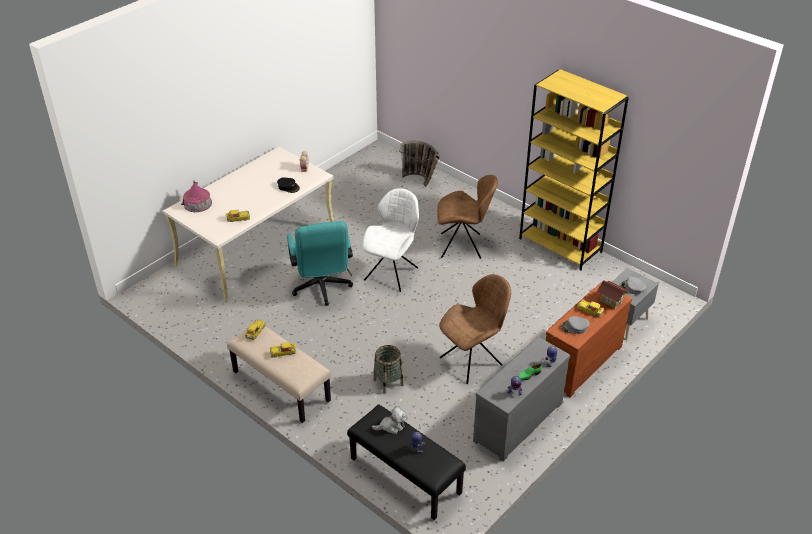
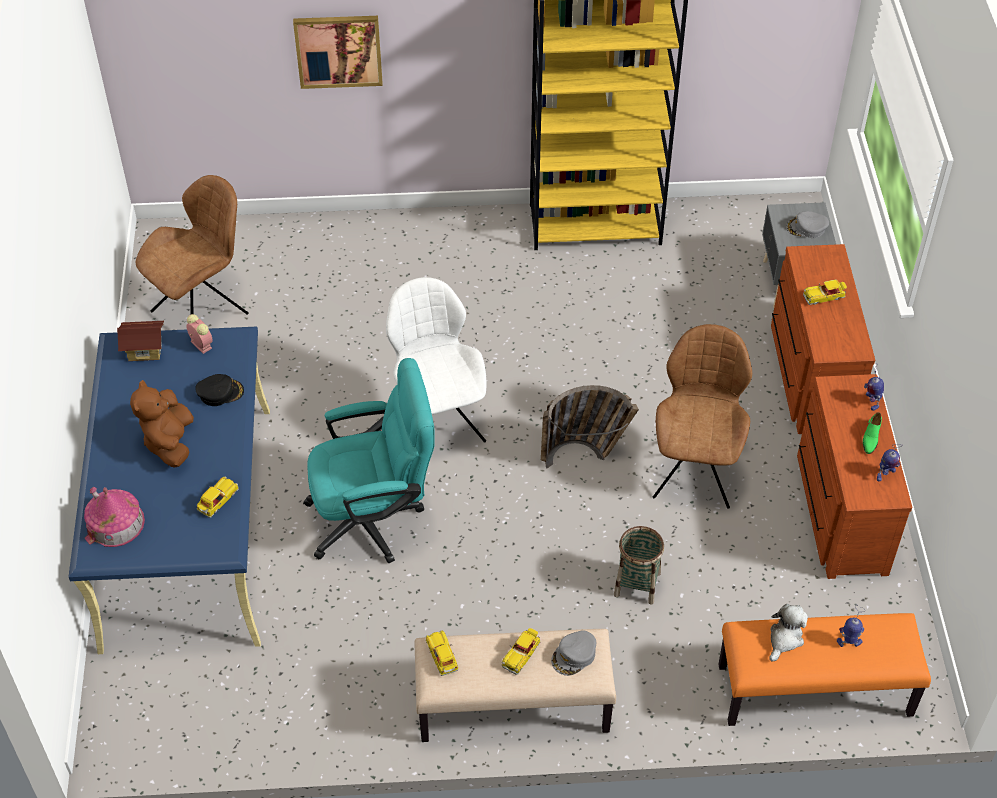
camera: 45 degrees left, 10 degrees up
(249, 191) = (170, 442): none -> brown plush toy
(257, 246) = (188, 524): beige desk -> blue desk
(322, 289) = (375, 519): turquoise office chair -> turquoise office chair turned 45 degrees counterclockwise
(404, 476) = (814, 691): black bench -> orange bench
(421, 182) = (295, 249): basket -> basket (586, 454)
(463, 246) = (478, 312): brown chair -> brown chair (203, 311)
(467, 85) = (338, 50): none -> picture
(516, 420) = (838, 510): grey dresser -> brown dresser
(574, 327) = (836, 333): grey cap -> grey cap (574, 655)
(611, 301) = (829, 265): toy house -> toy house (144, 350)

